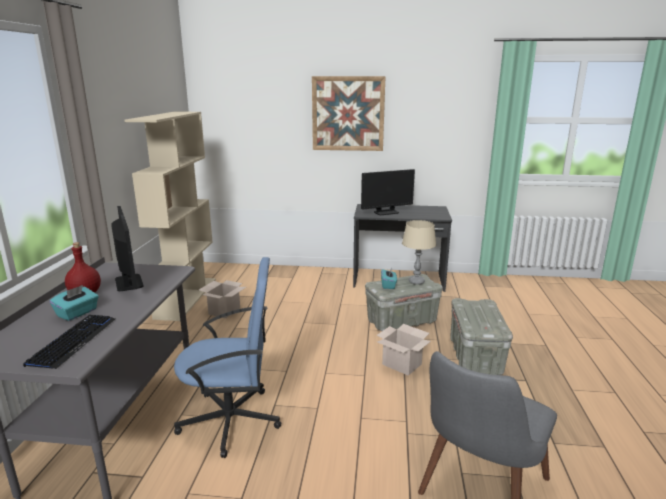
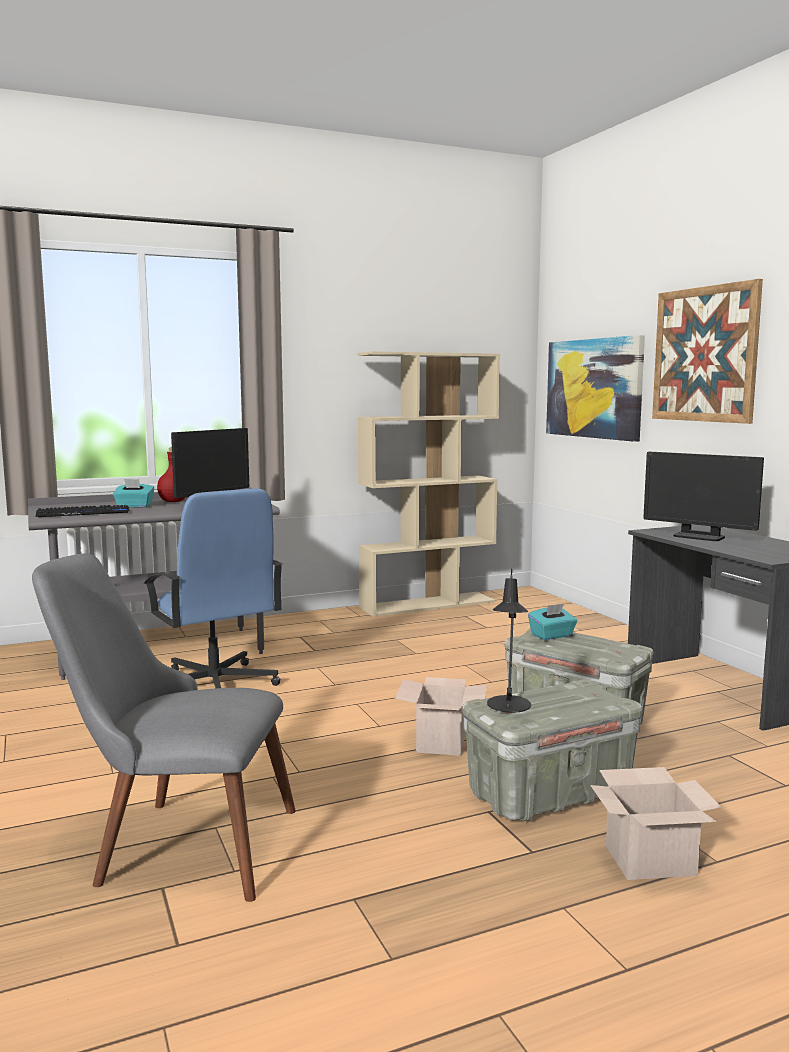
camera: 60 degrees right, 10 degrees down
(224, 310) = (427, 625): cardboard box -> cardboard box (651, 859)
(255, 131) = (593, 388): none -> picture
(416, 282) = (601, 648): beige table lamp -> none
(481, 325) = (508, 706): none -> black table lamp

